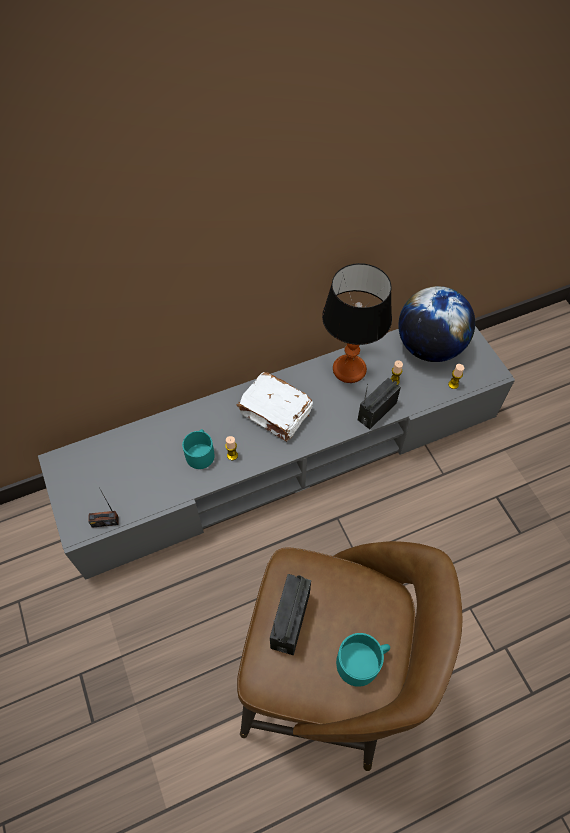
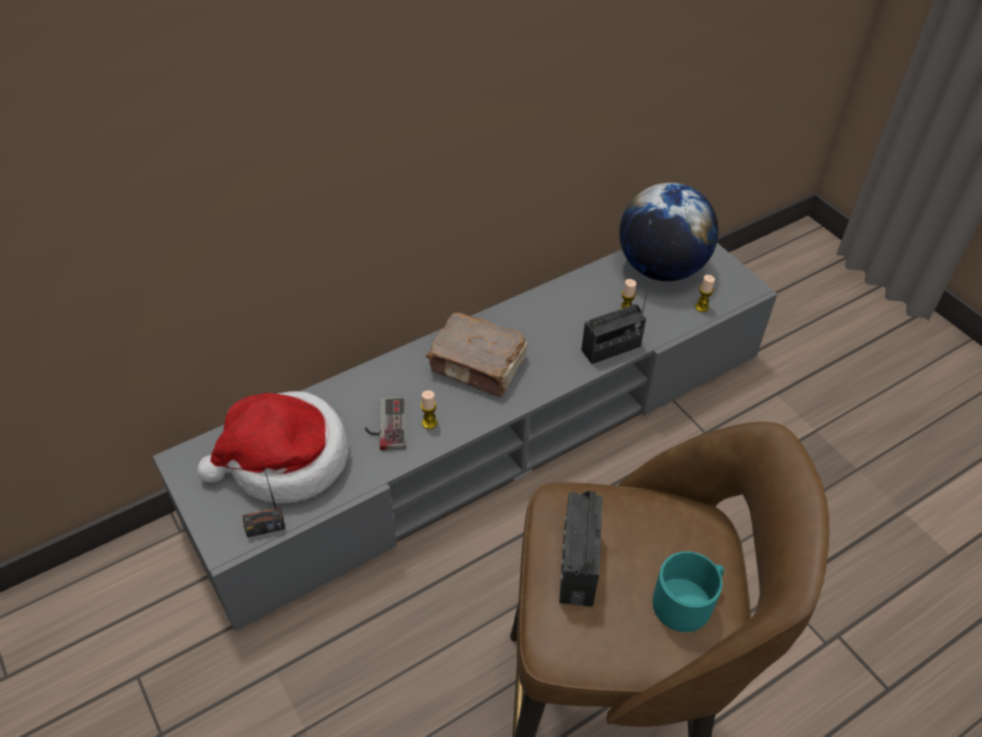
camera: 10 degrees left, 10 degrees down
(126, 471) = (285, 460): none -> hat
(200, 453) = (385, 425): turquoise mug -> game controller
(276, 413) = (478, 366): white book -> brown book
(349, 370) = (564, 305): table lamp -> none
(376, 411) = (611, 348): radio -> radio turned 150 degrees counterclockwise

